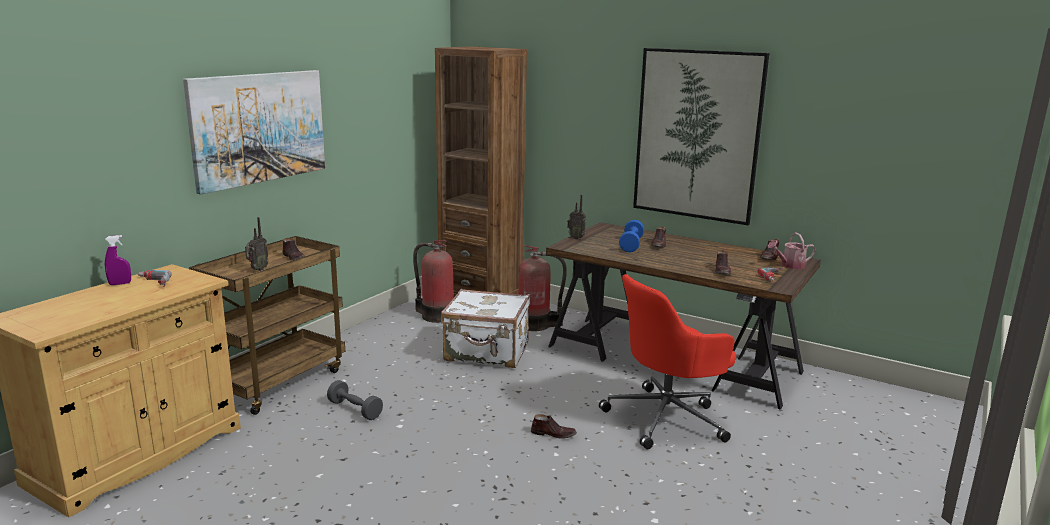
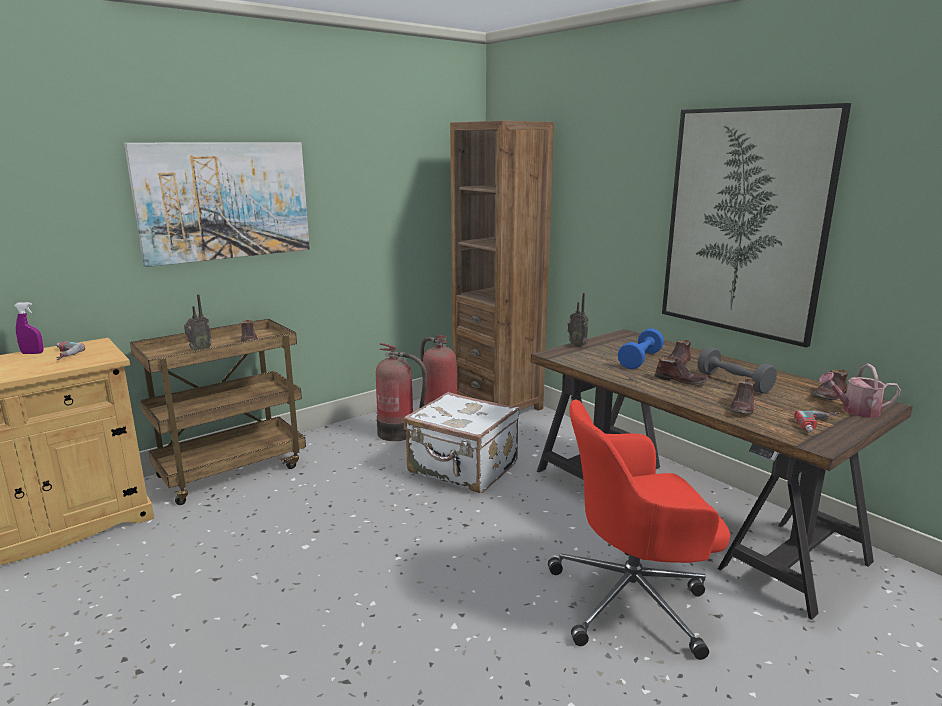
camera: 20 degrees right, 0 degrees up
(355, 410) = (276, 517): grey dumbbell -> grey dumbbell (733, 382)
(536, 324) = (540, 442): fire extinguisher -> fire extinguisher (399, 433)
(553, 434) = (469, 594): brown shoe -> brown shoe (681, 381)

